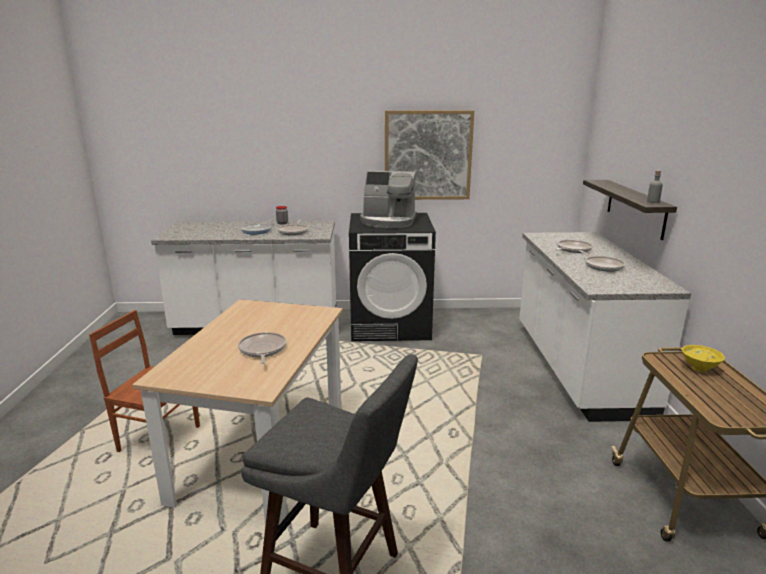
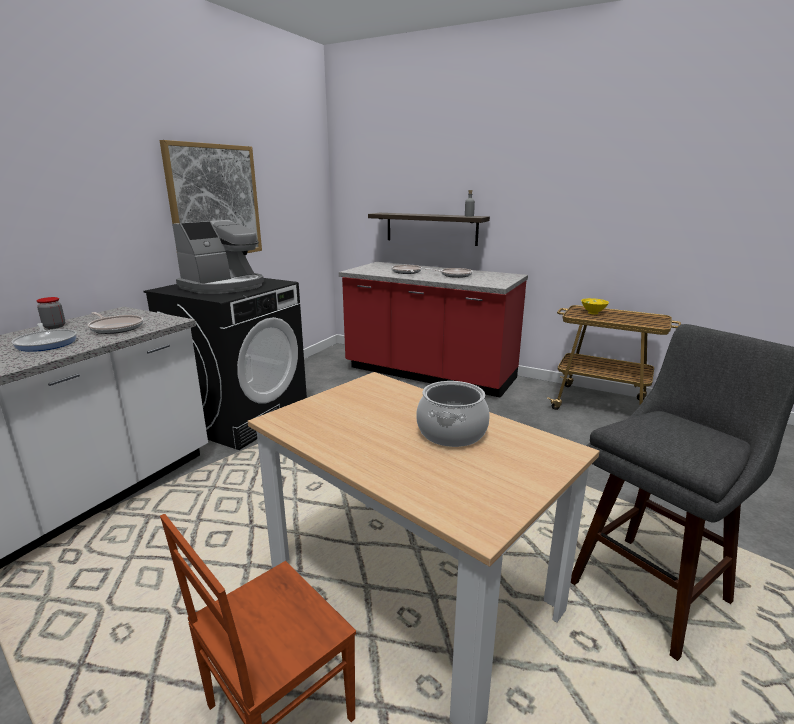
camera: 60 degrees left, 0 degrees up
(262, 350) = (452, 433): frying pan -> cooking pot
(577, 368) = (429, 374): white counter -> red counter

